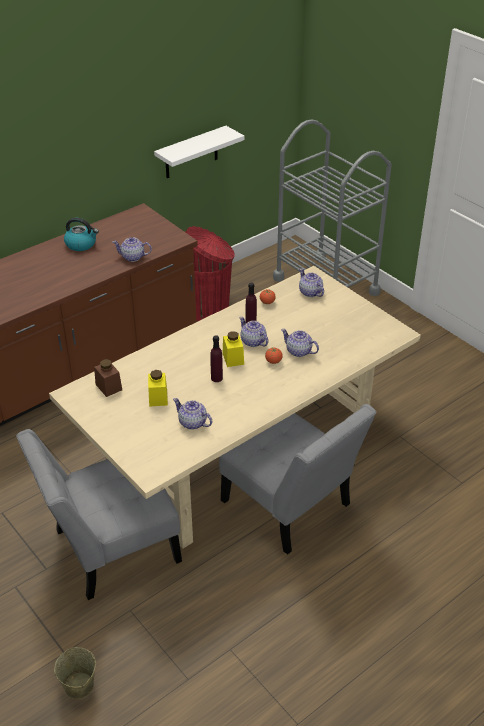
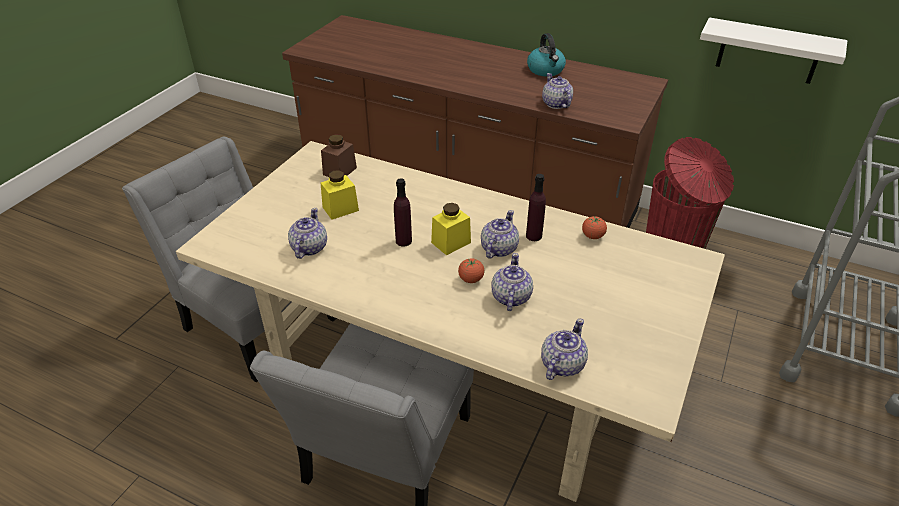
camera: 65 degrees right, 0 degrees up
(79, 686) = (76, 365): beige bucket -> none
(310, 292) = (655, 269): teapot -> teapot (561, 365)

